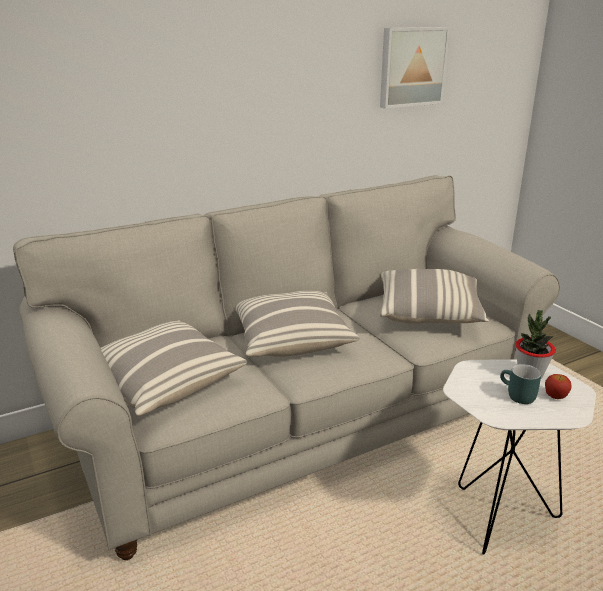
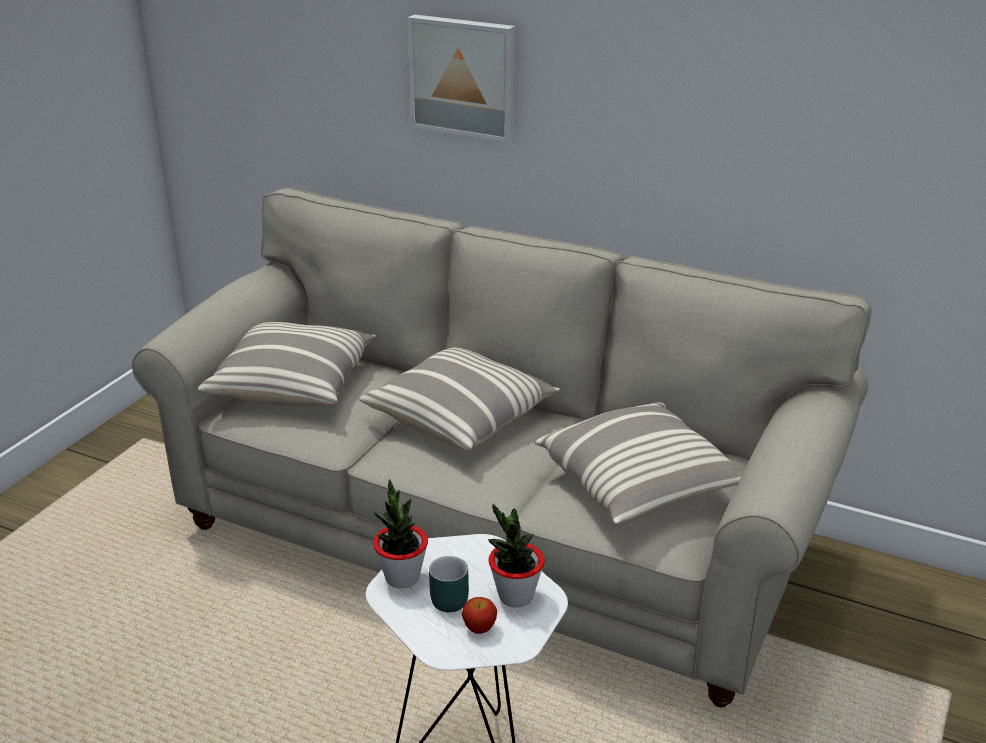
camera: 55 degrees right, 5 degrees up
(411, 67) = (863, 101): picture -> picture (464, 76)
(483, 406) = (402, 577): none -> potted plant

